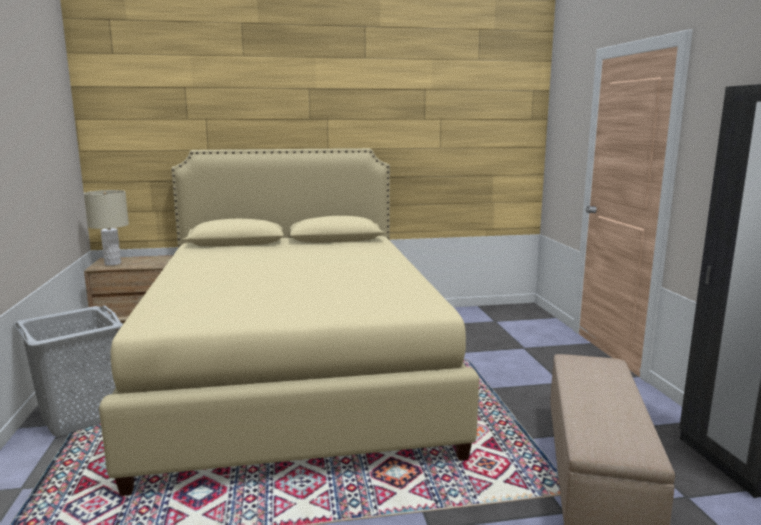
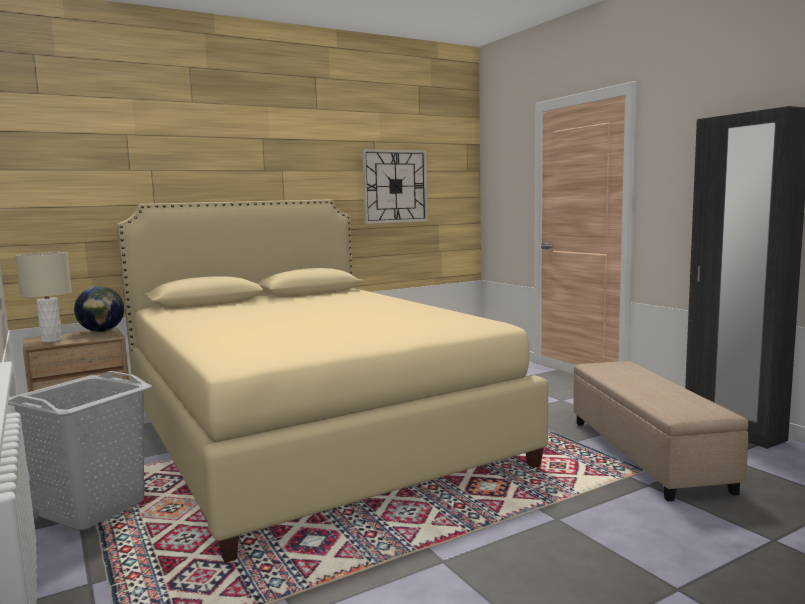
camera: 20 degrees left, 5 degrees down
(156, 258) = (101, 331): none -> globe
(445, 135) = (395, 186): none -> wall clock

